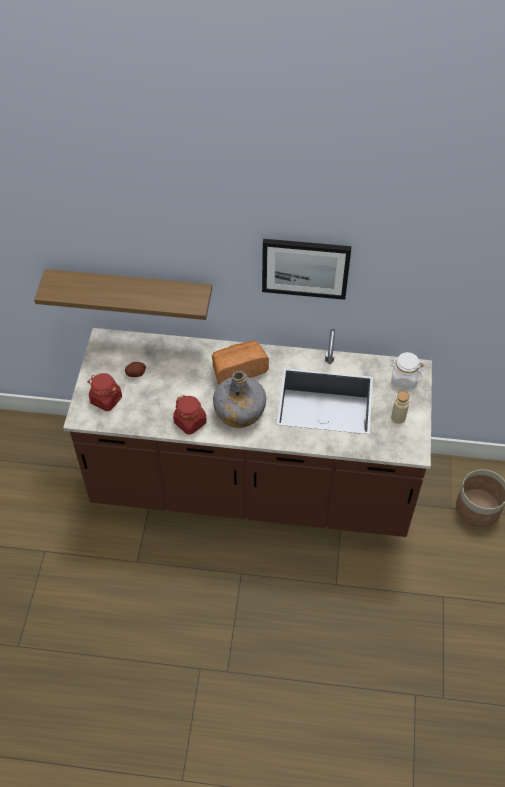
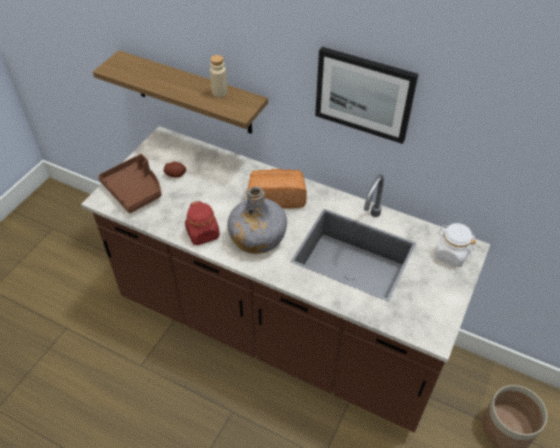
camera: 20 degrees right, 5 degrees down
(106, 399) = (134, 190): red jar -> brown tray
(398, 417) = (429, 293): beige bottle -> beige bottle (219, 92)

